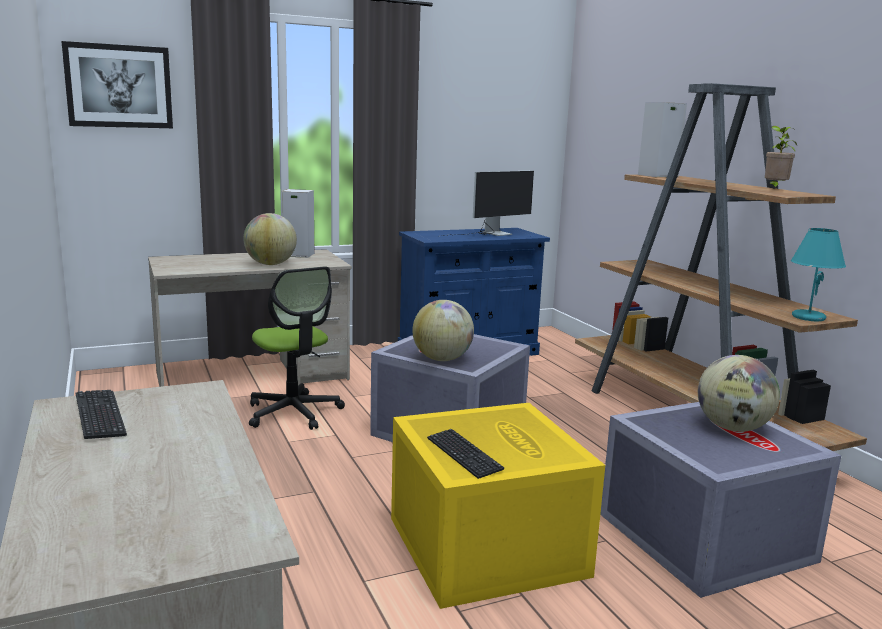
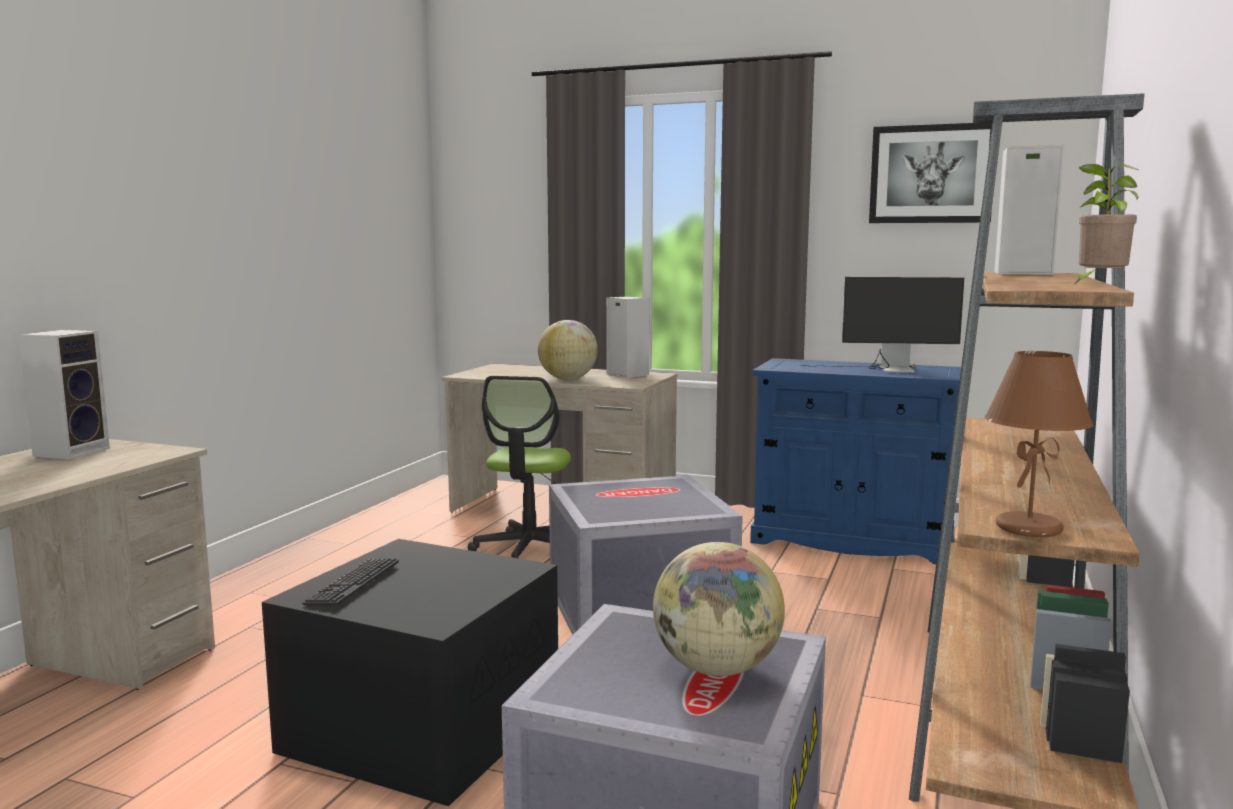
camera: 45 degrees right, 5 degrees down
(100, 416) = (72, 451): keyboard -> speaker
(119, 86) = (490, 189): picture -> picture (931, 174)
(442, 359) = (595, 505): globe -> none
(483, 545) = (422, 723): yellow storage box -> black storage box
(808, 317) = (1028, 528): turquoise table lamp -> brown table lamp

